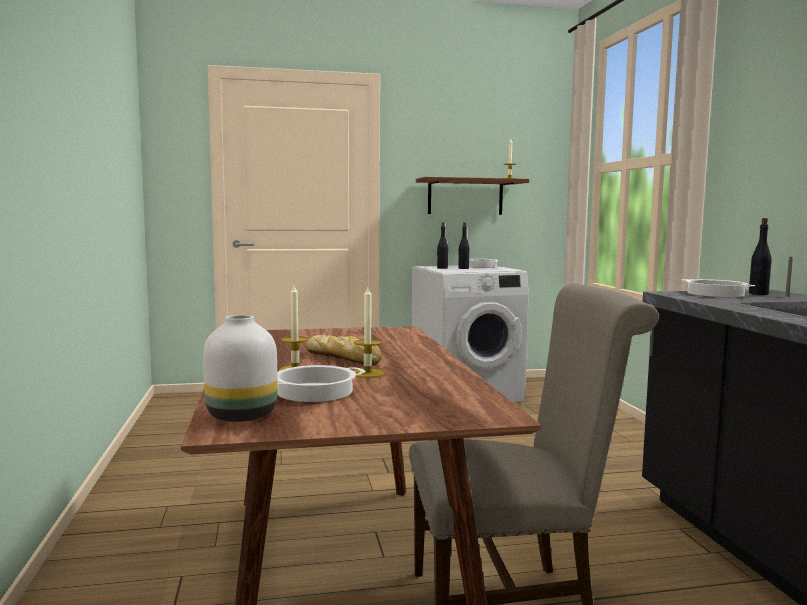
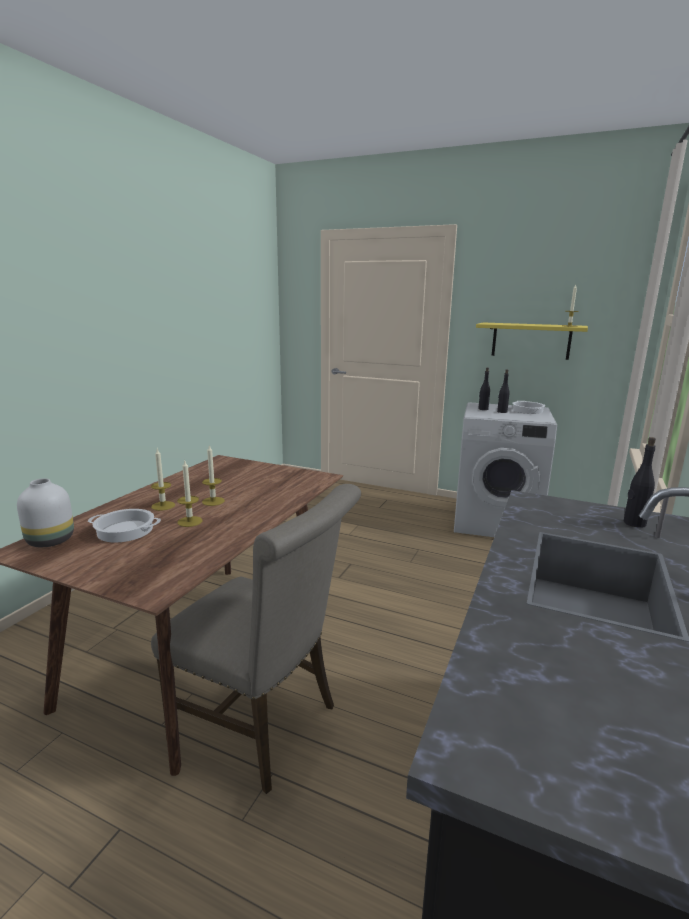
camera: 35 degrees right, 10 degrees up
(344, 358) = (213, 501): bread -> candle
(465, 197) = (531, 340): brown shelf -> yellow shelf
(714, 294) = (574, 512): cooking pot -> none

